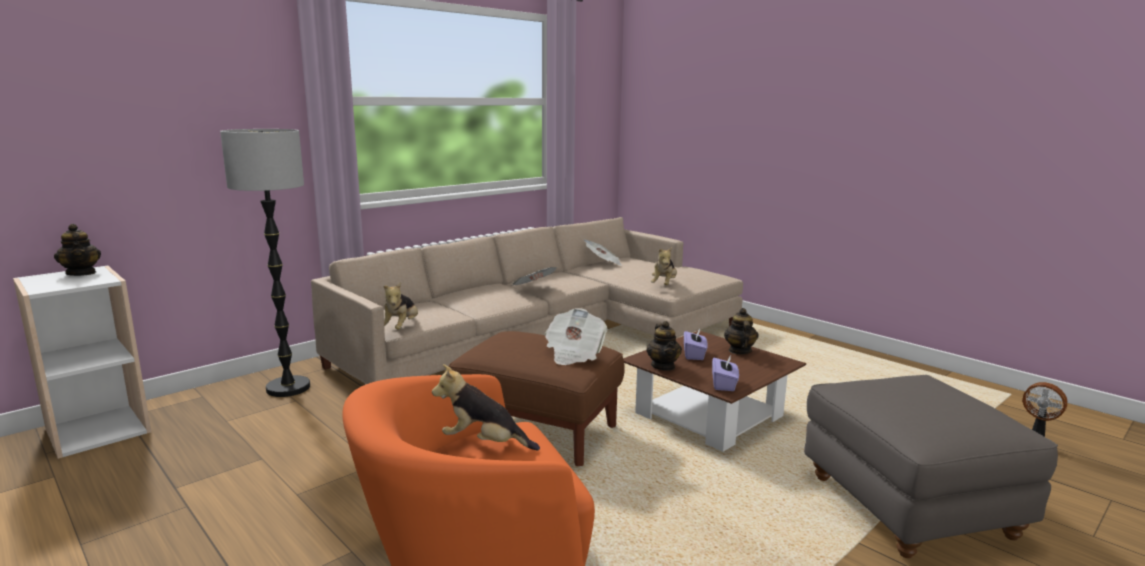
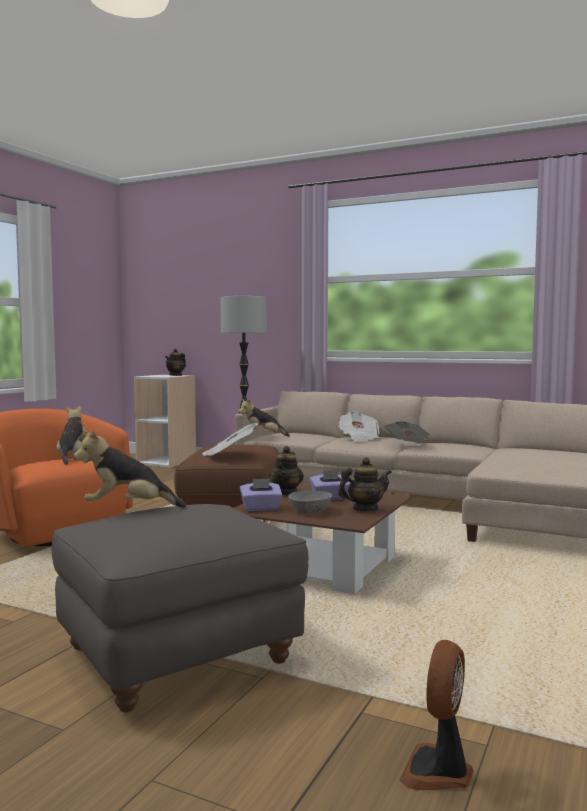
camera: 70 degrees right, 10 degrees down
(603, 263) = (542, 448): newspaper -> newspaper (359, 438)
(663, 366) = (286, 493): teapot -> teapot turned 45 degrees counterclockwise
(664, 285) = (505, 466): plush toy -> plush toy (128, 508)
(740, 368) = (311, 511): none -> grey bowl

